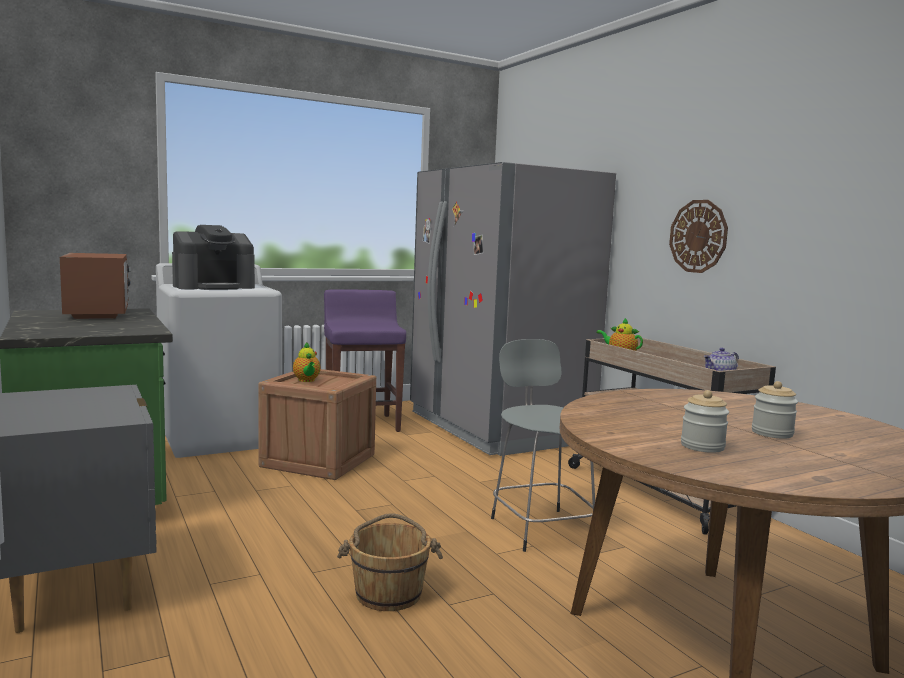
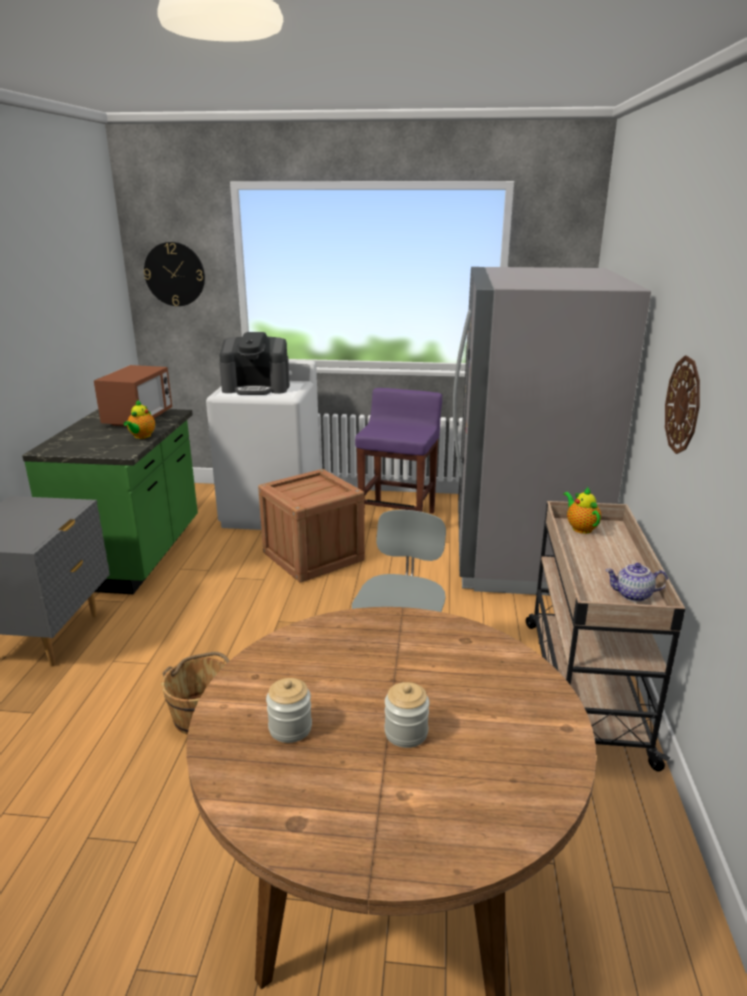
camera: 35 degrees right, 15 degrees up
(75, 166) = (174, 274): none -> wall clock
(307, 380) = (302, 487): teapot -> teapot (141, 436)

